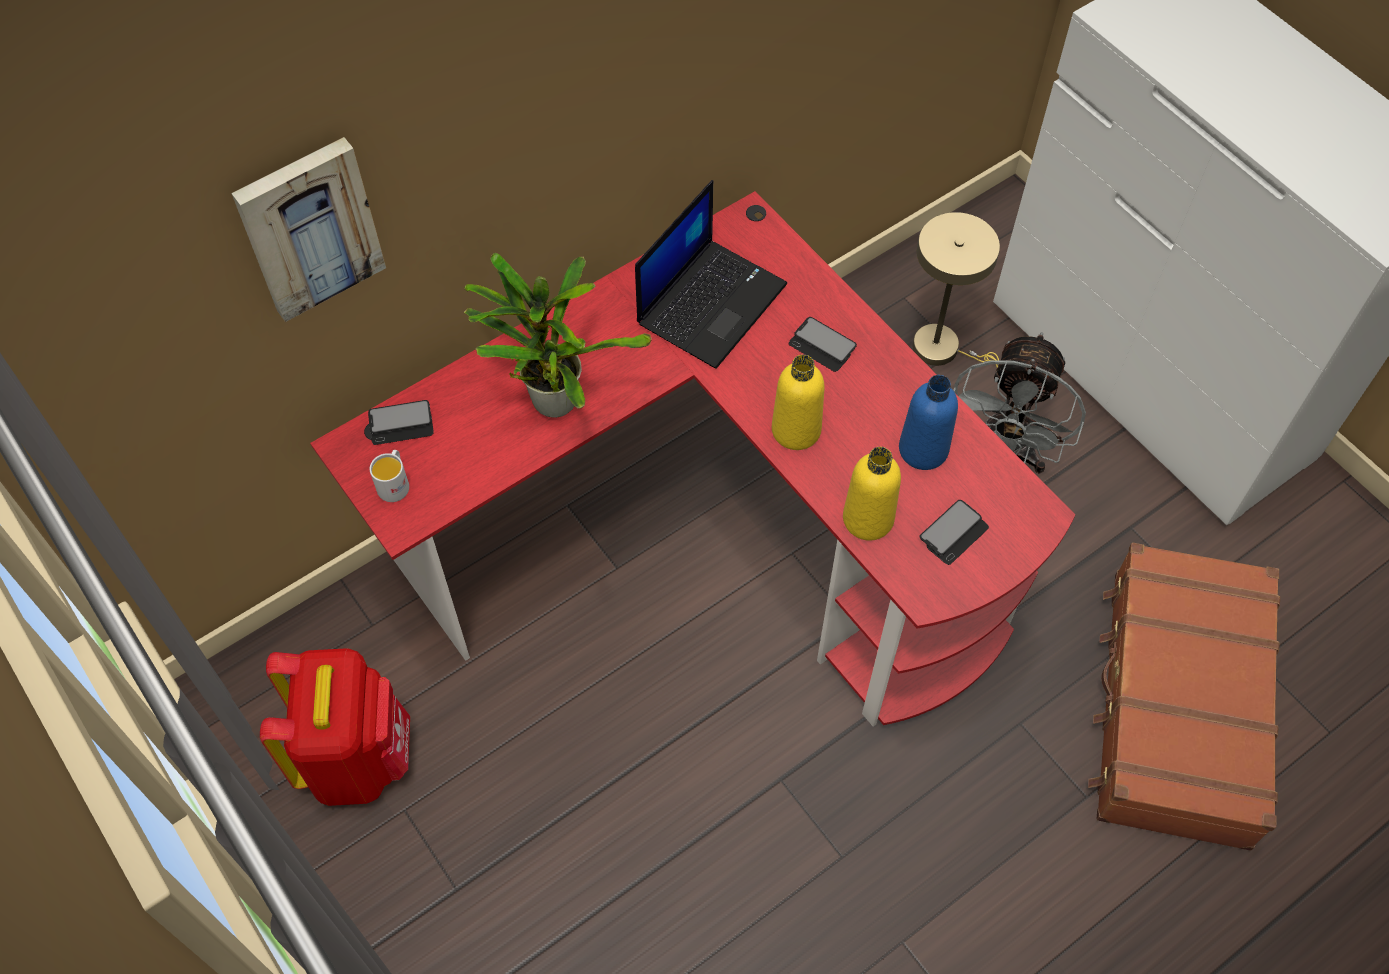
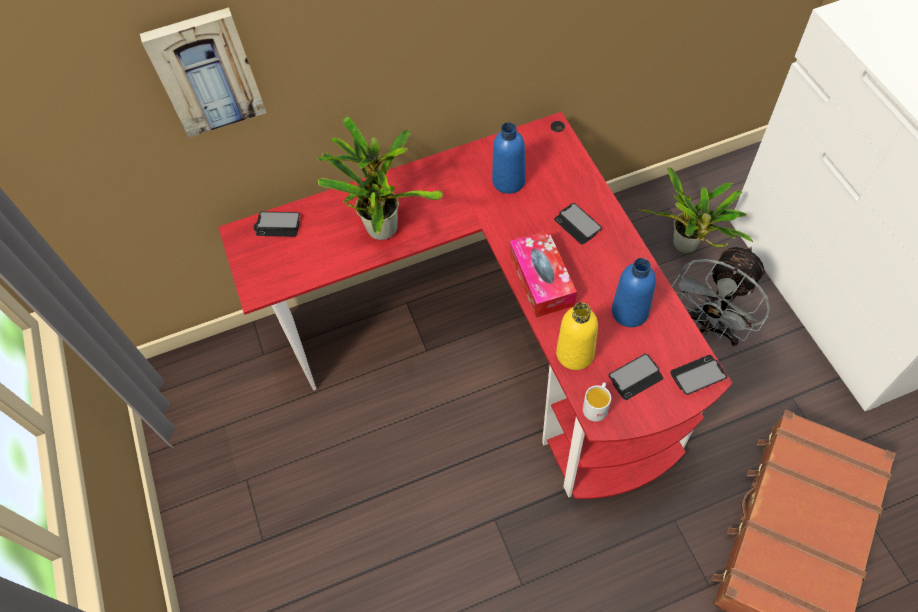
camera: 20 degrees right, 0 degrees up
(357, 757) = (228, 437): red backpack -> none
(395, 483) = (261, 263): white mug -> white mug (596, 406)
(711, 302) = (508, 181): laptop -> blue bottle
(796, 430) = (541, 280): yellow bottle -> tissue box
(944, 349) = (687, 248): beige table lamp -> potted plant
(1030, 514) = (697, 375): none -> phone

